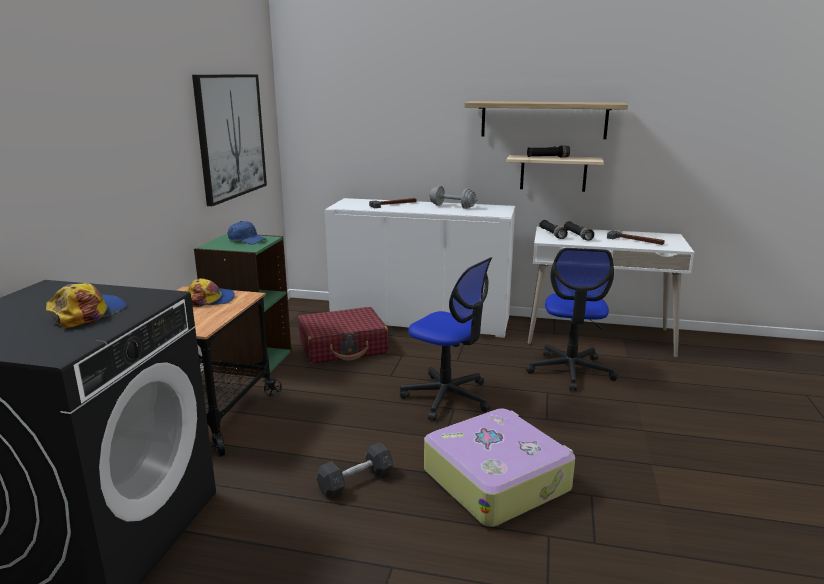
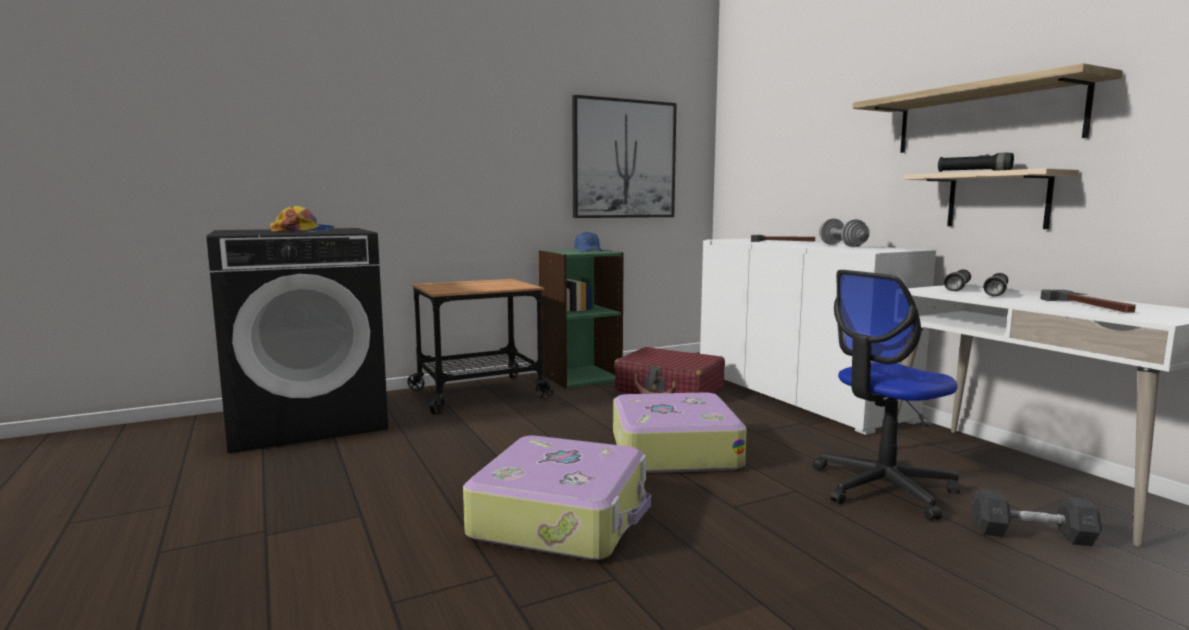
camera: 50 degrees right, 10 degrees down
(209, 300) = (498, 284): cap -> none
(355, 481) = (466, 463): grey dumbbell -> grey dumbbell (1032, 534)
(447, 397) = (673, 450): office chair -> suitcase

